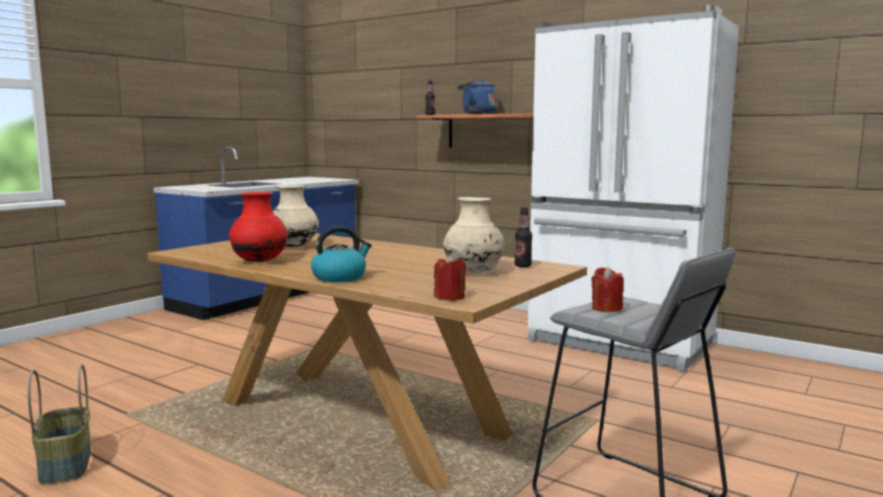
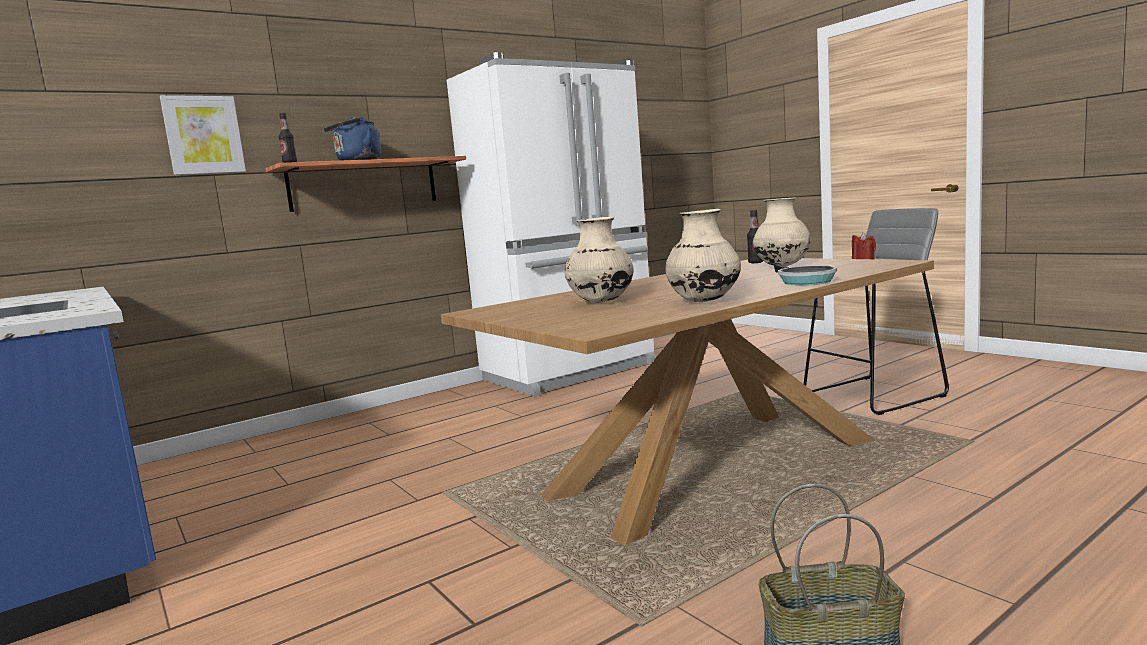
camera: 70 degrees left, 0 degrees up
(259, 262) = (704, 301): red vase -> beige vase
(340, 277) = (803, 281): kettle -> frying pan
(412, 93) = (203, 135): none -> picture
(450, 297) = (886, 264): red candle -> none

